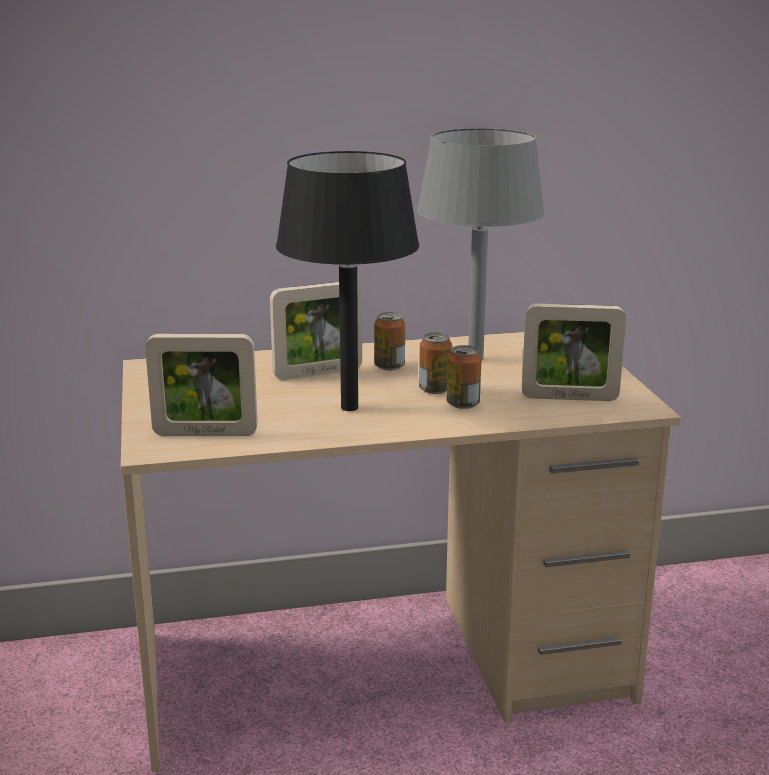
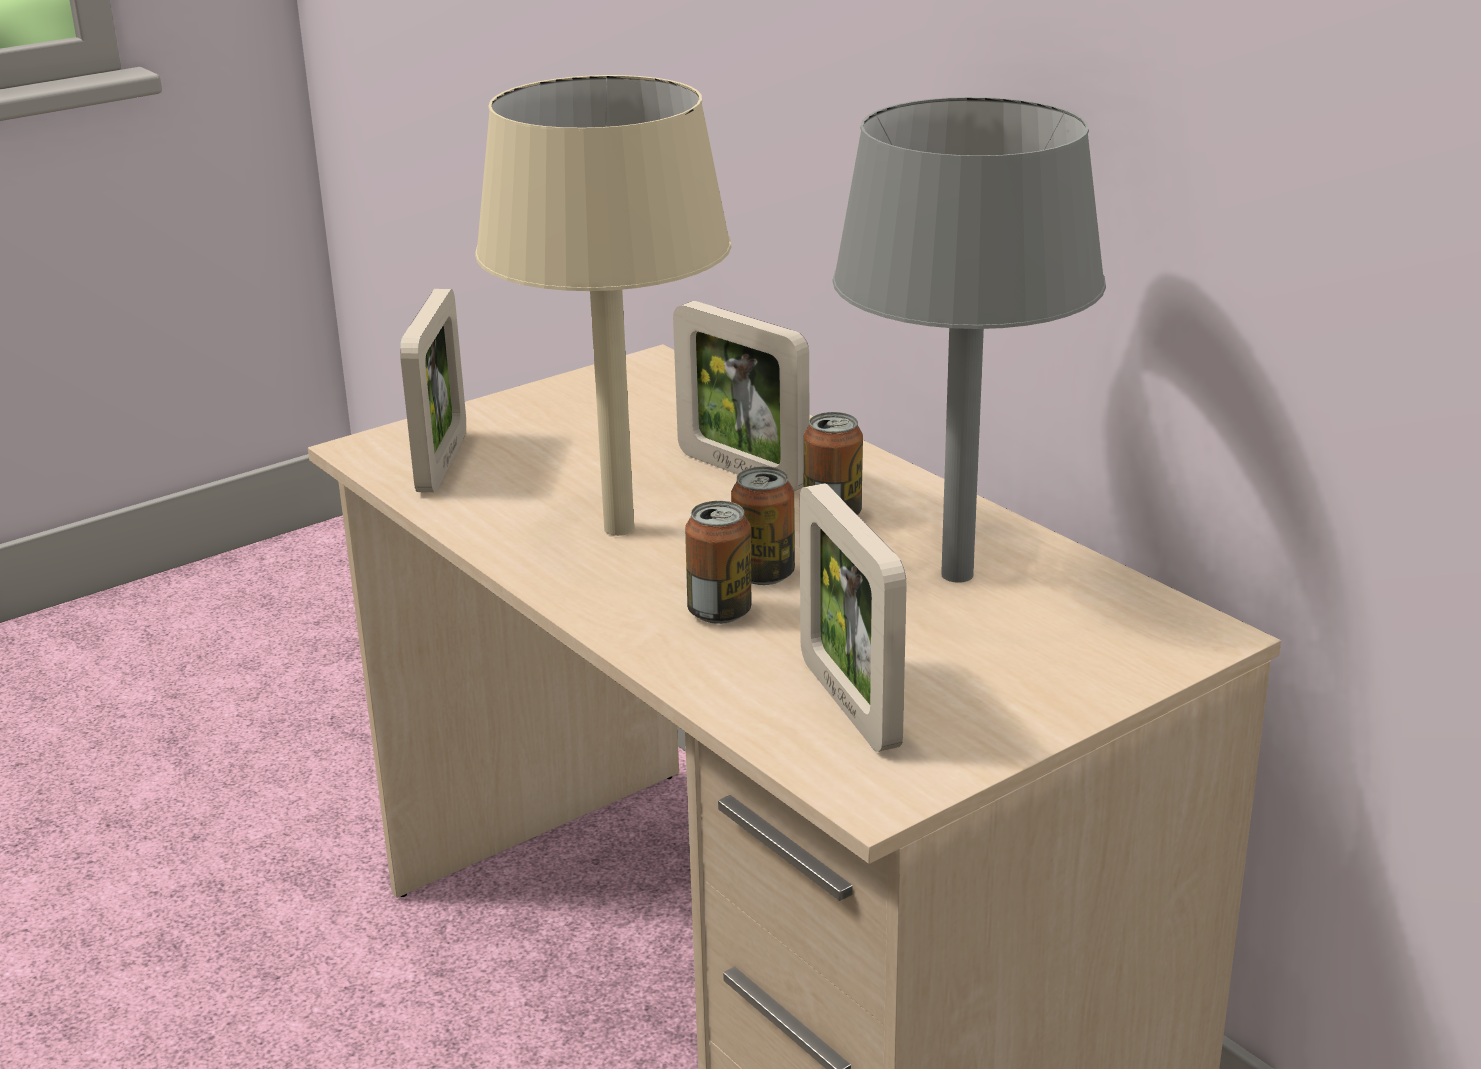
camera: 65 degrees right, 5 degrees up
(205, 433) = (442, 463): picture frame -> picture frame turned 150 degrees counterclockwise
(349, 407) = (620, 529): black table lamp -> beige table lamp

